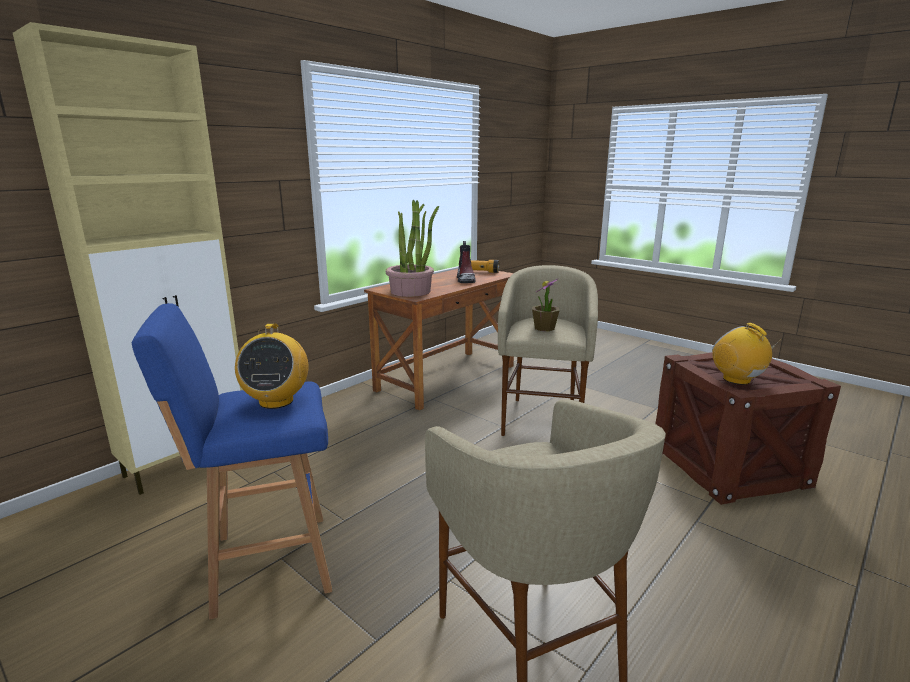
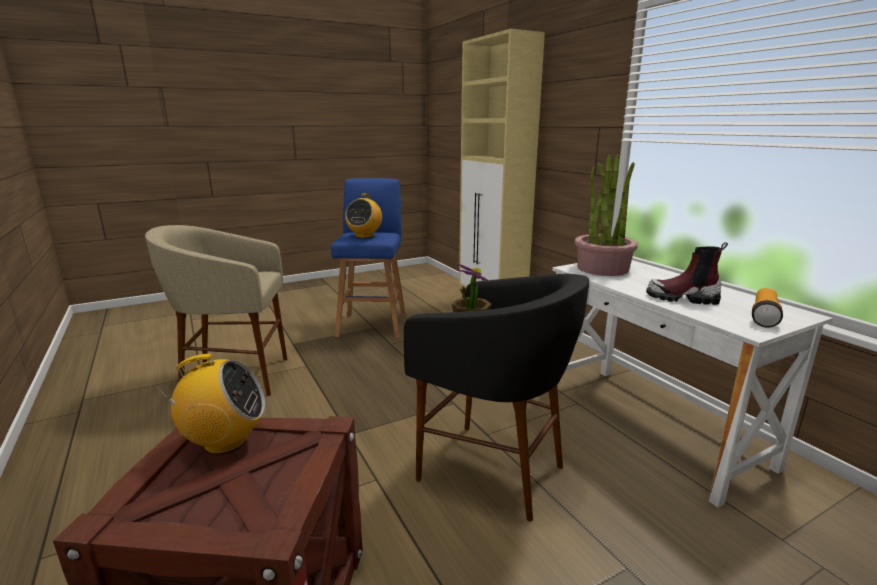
camera: 110 degrees right, 0 degrees up
(276, 401) = (364, 236): radio -> radio turned 90 degrees counterclockwise
(446, 378) = (650, 425): brown desk -> white desk
(542, 419) = (492, 471): beige stool -> black stool

